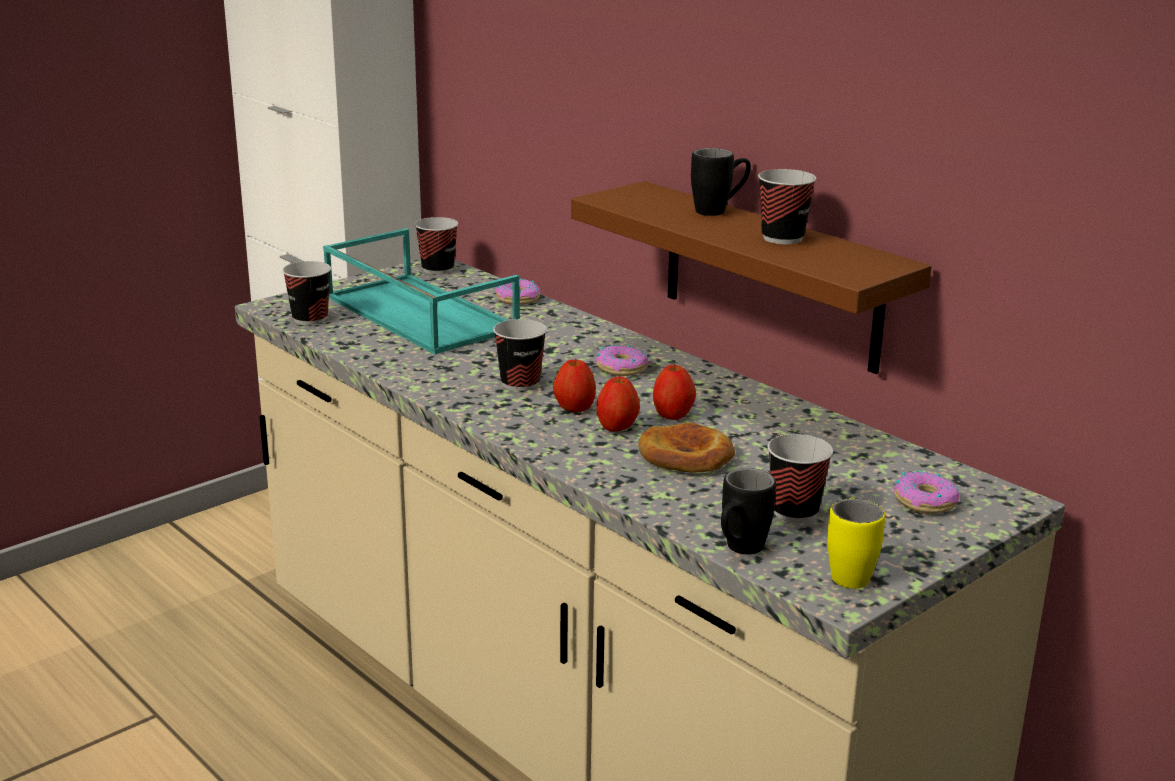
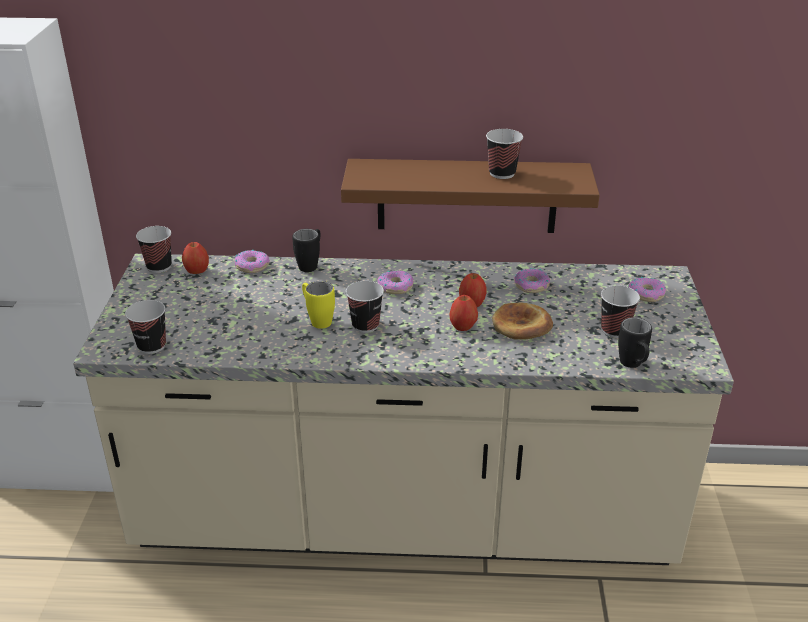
camera: 45 degrees left, 10 degrees up
(417, 313) = (212, 306): turquoise tray -> none
(574, 409) = (422, 326): apple -> apple (197, 271)
(719, 210) = (434, 166): black mug -> black mug (311, 264)
(783, 430) = (531, 286): none -> donut
(849, 571) = (685, 349): yellow mug -> yellow mug (317, 320)

